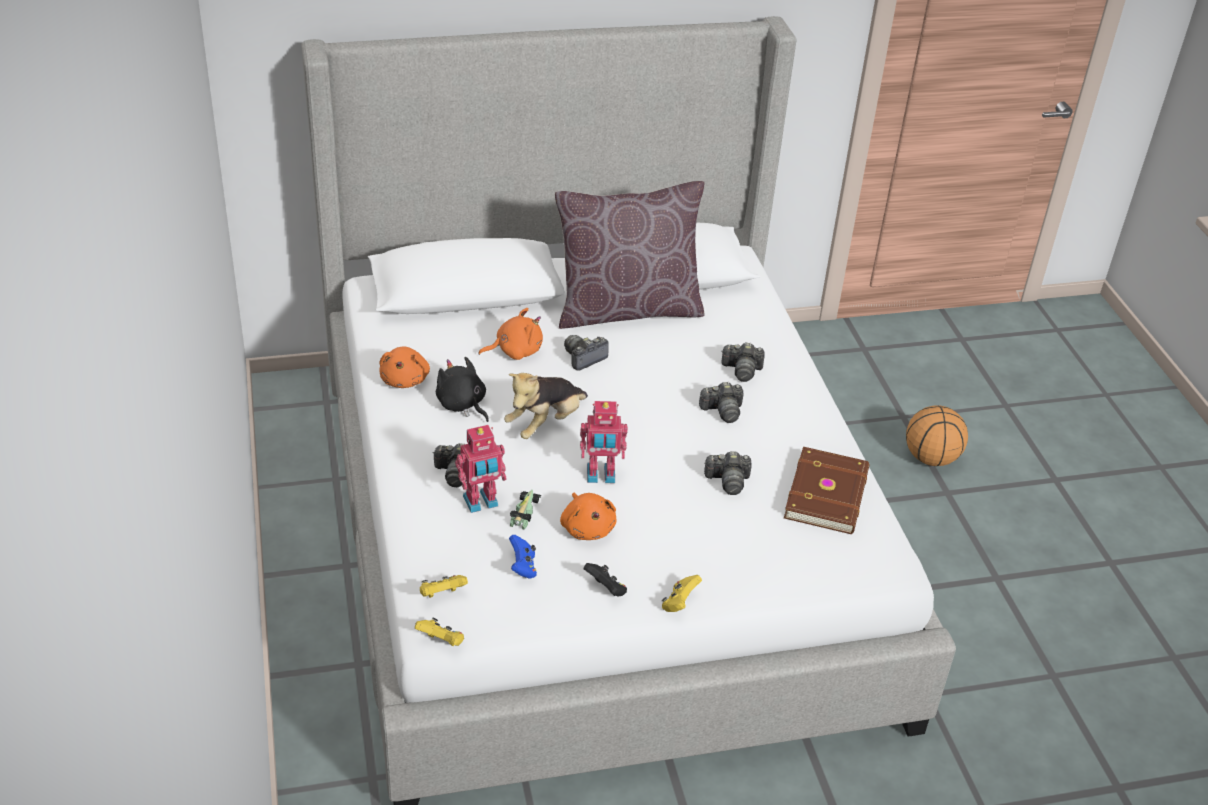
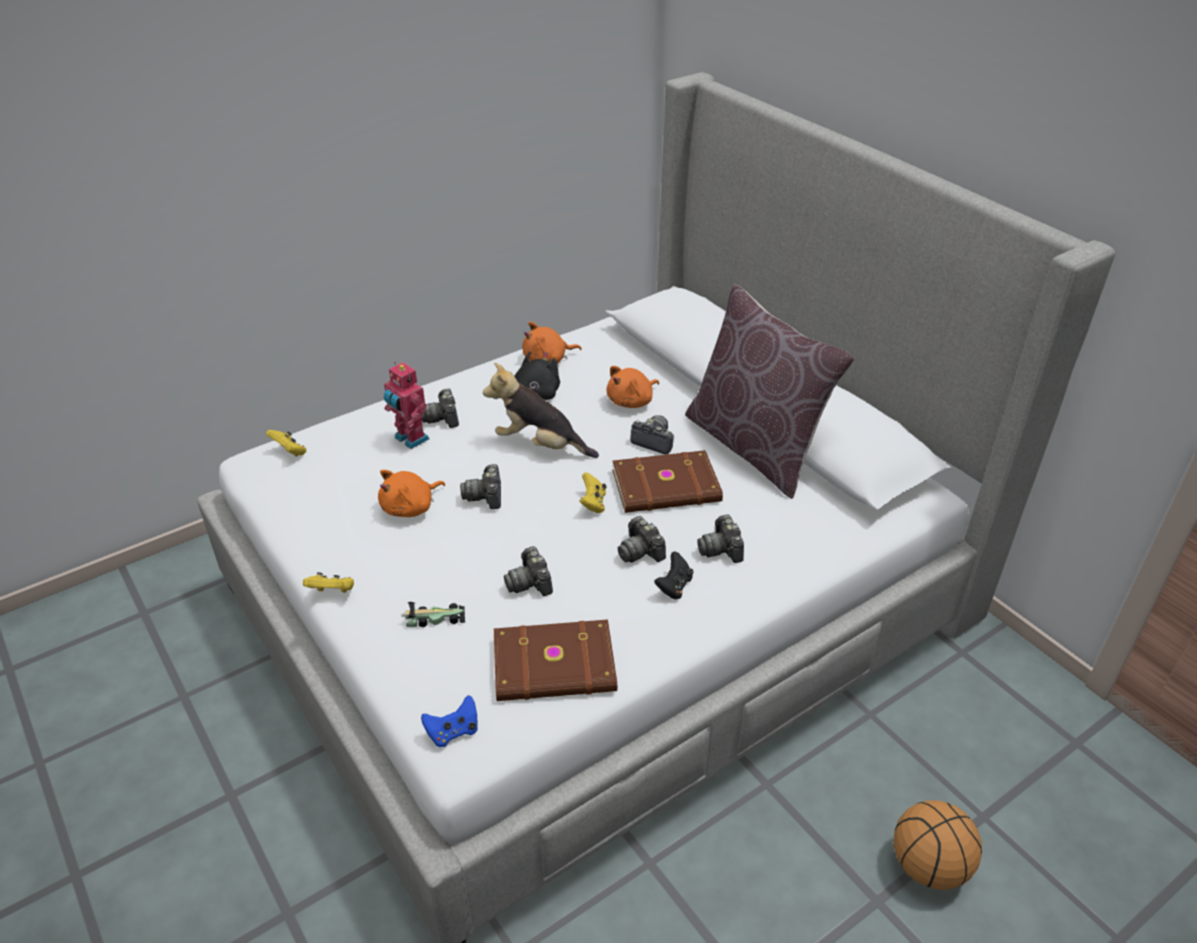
camera: 70 degrees right, 0 degrees up
(441, 642) = (239, 469): yellow game controller -> yellow game controller (593, 503)
(515, 351) = (632, 401): orange plush toy -> orange plush toy turned 90 degrees clockwise
(523, 567) = (338, 483): blue game controller -> blue game controller (453, 732)
(524, 512) = (408, 464): toy car -> toy car (434, 618)
(601, 476) = (485, 496): toy robot -> camera
(606, 589) = (333, 540): black game controller -> black game controller (674, 586)
(651, 371) = (667, 487): none -> brown book

